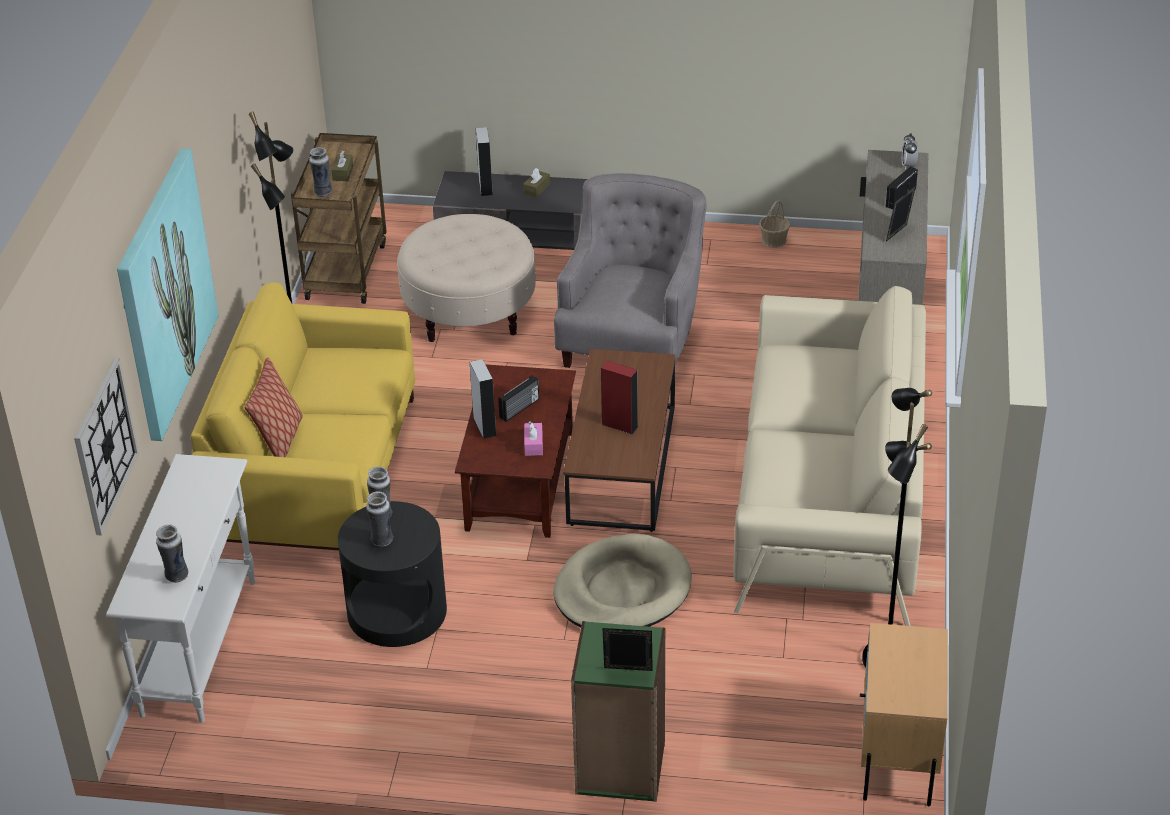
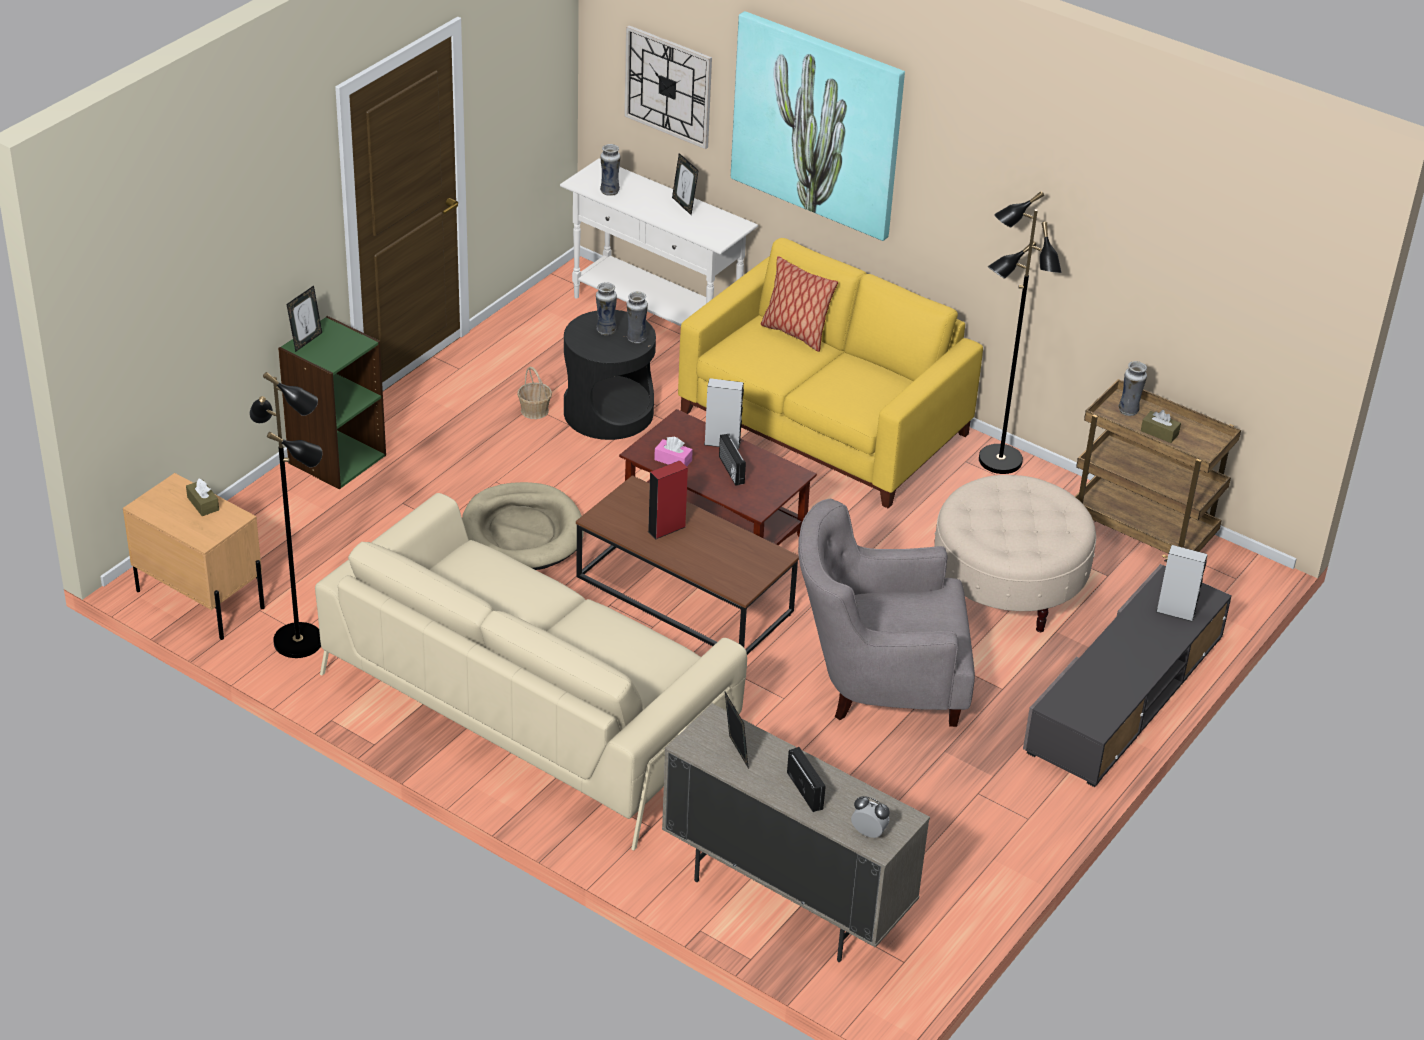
camera: 115 degrees right, 0 degrees up
(172, 513) = (684, 205): none -> picture frame
(536, 189) = (1148, 648): brown tissue box -> brown tissue box (203, 504)
(633, 338) = (878, 680): grey armchair -> grey armchair turned 135 degrees clockwise
(774, 240) = (991, 871): basket -> basket (534, 411)

